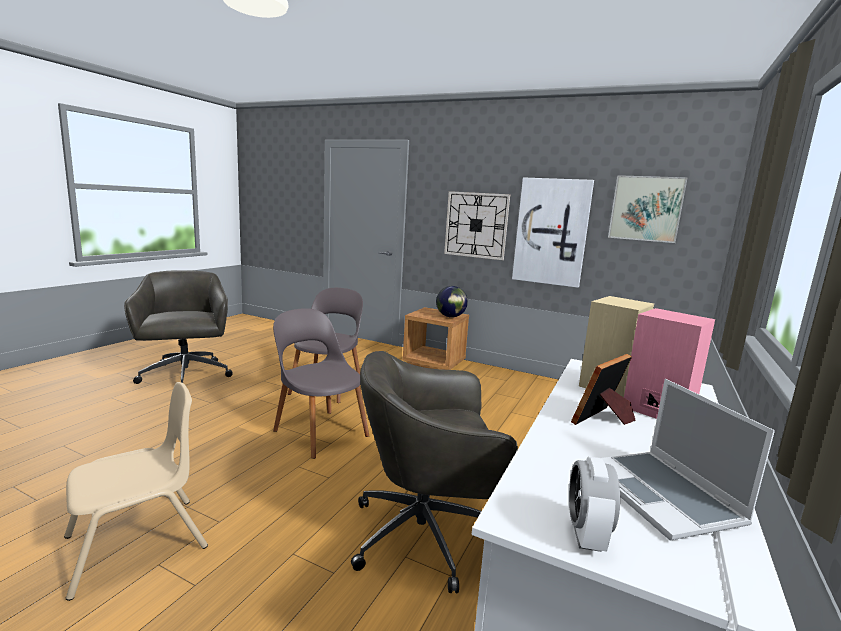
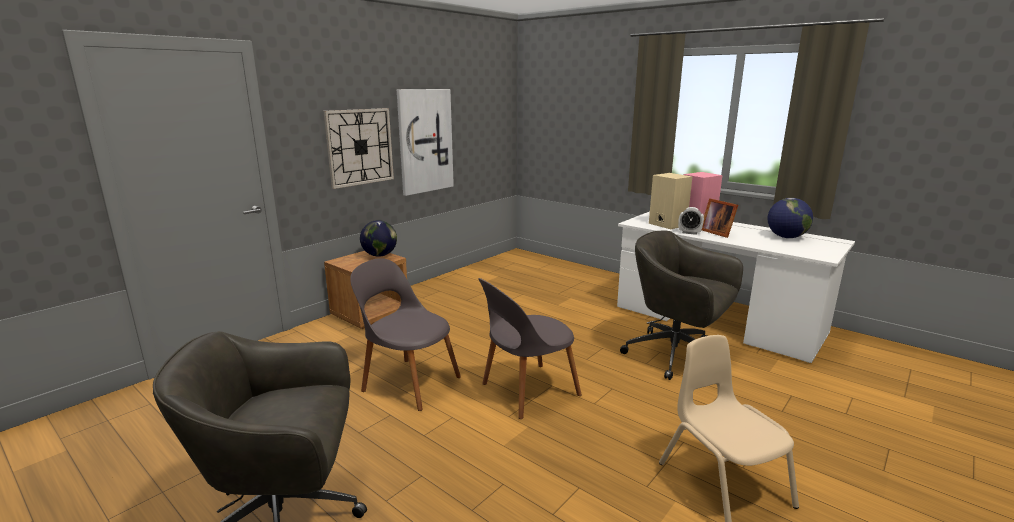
camera: 75 degrees left, 5 degrees up
(426, 534) = (677, 356): grey office chair -> grey office chair turned 120 degrees clockwise
(586, 535) = (825, 250): alarm clock -> alarm clock (689, 233)
(646, 208) = (479, 110): picture -> none
(663, 496) = (786, 237): laptop -> globe

